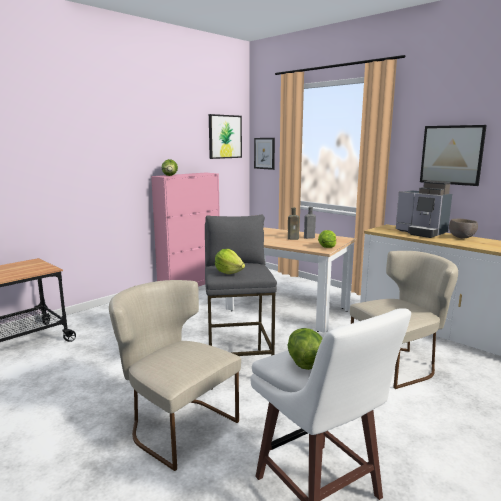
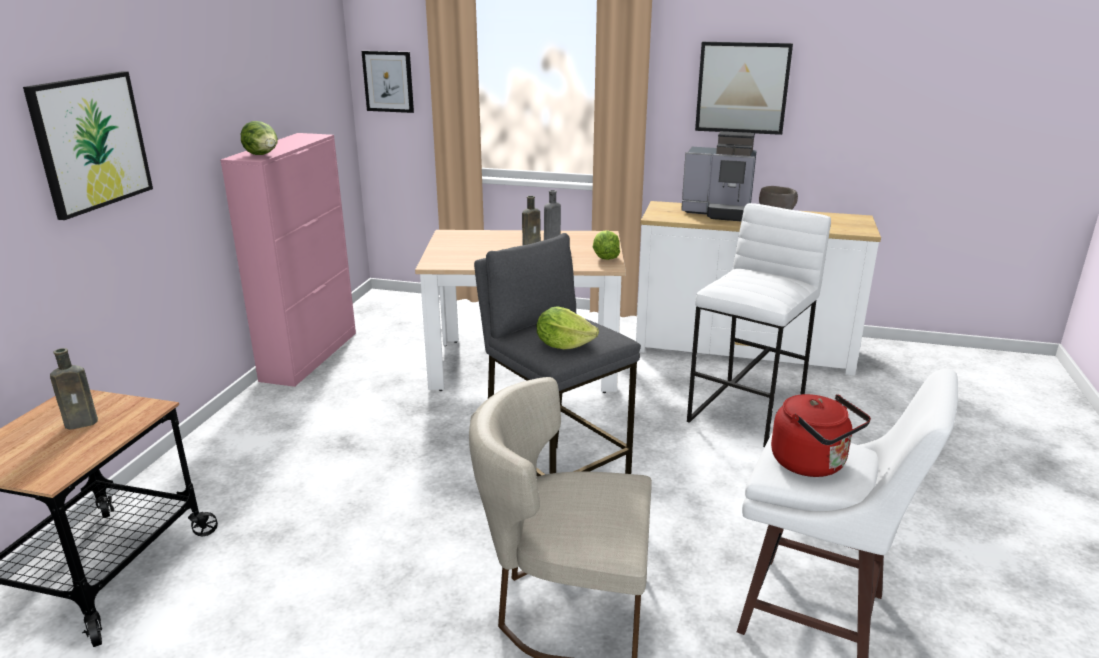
camera: 30 degrees left, 10 degrees up
(23, 269) = (84, 423): none -> brown bottle
(225, 136) = (315, 54): picture -> picture (91, 142)
(304, 362) = (812, 464): lettuce -> red kettle
(399, 363) = (747, 413): beige chair -> white stool

